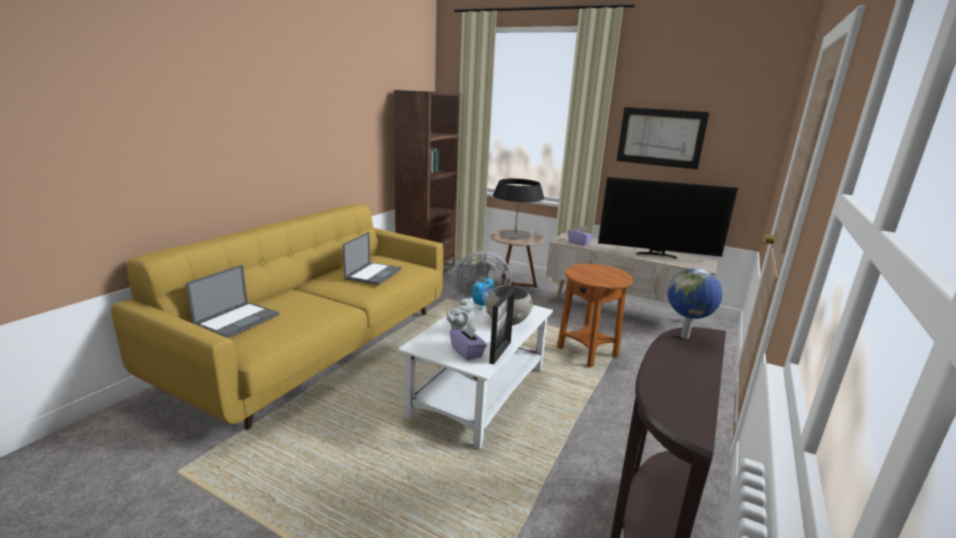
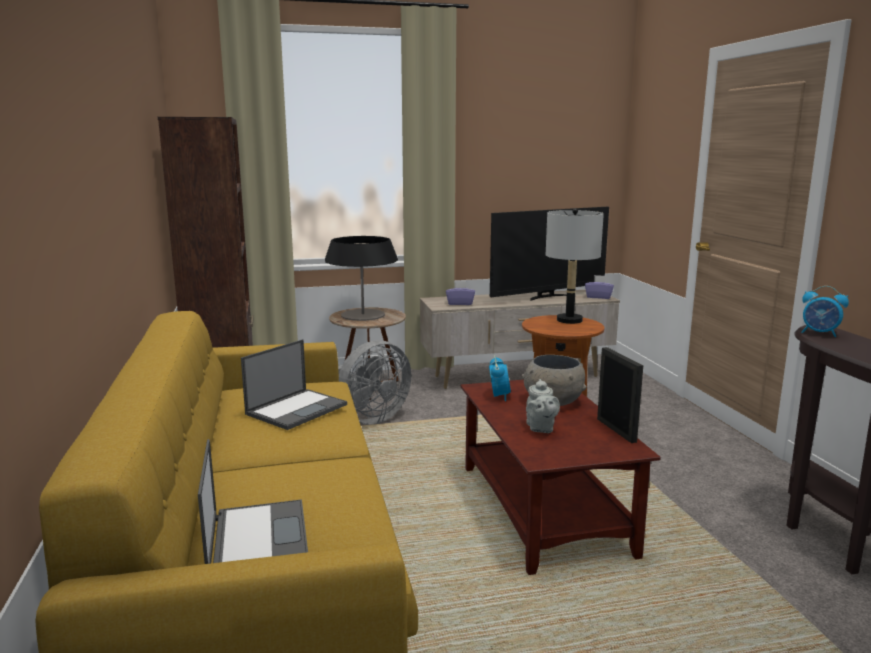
camera: 40 degrees left, 5 degrees down
(373, 274) = (297, 409): laptop -> laptop turned 60 degrees clockwise
(467, 352) = (593, 443): purple tissue box -> purple tissue box (598, 297)
(479, 392) = (541, 508): white coffee table -> brown coffee table
(612, 273) = (569, 320): none -> grey table lamp
(660, 137) = (509, 162): picture -> none
(686, 337) = (819, 334): globe -> alarm clock

